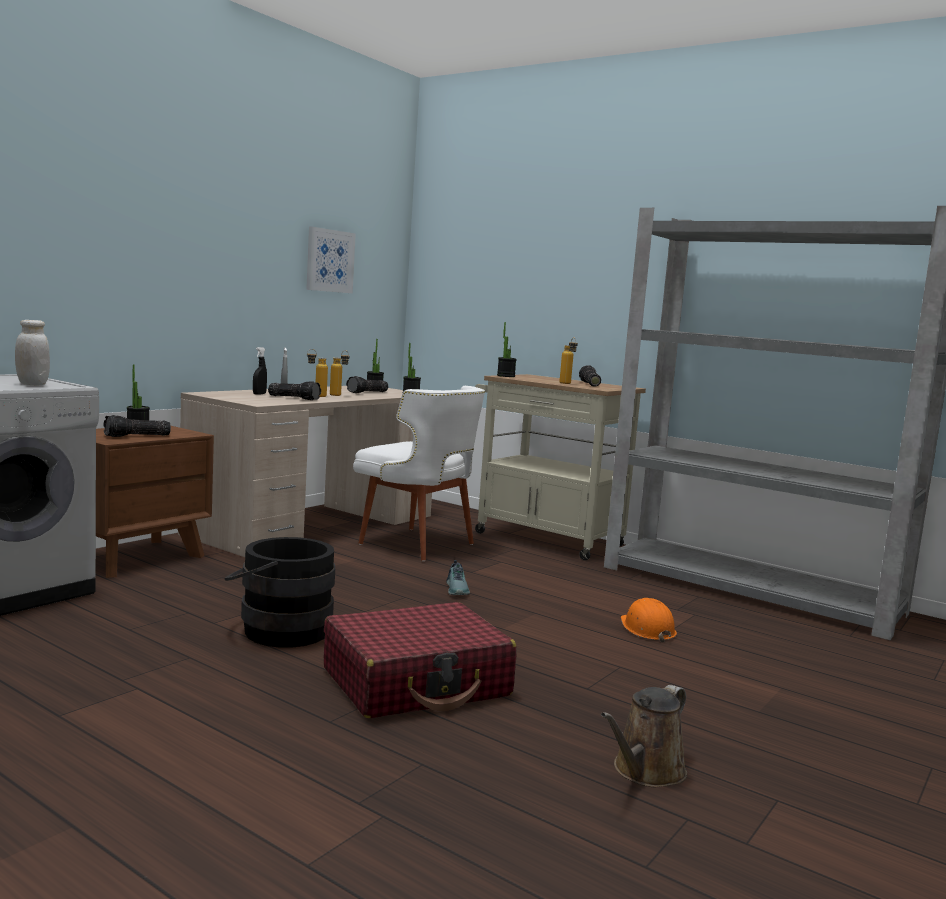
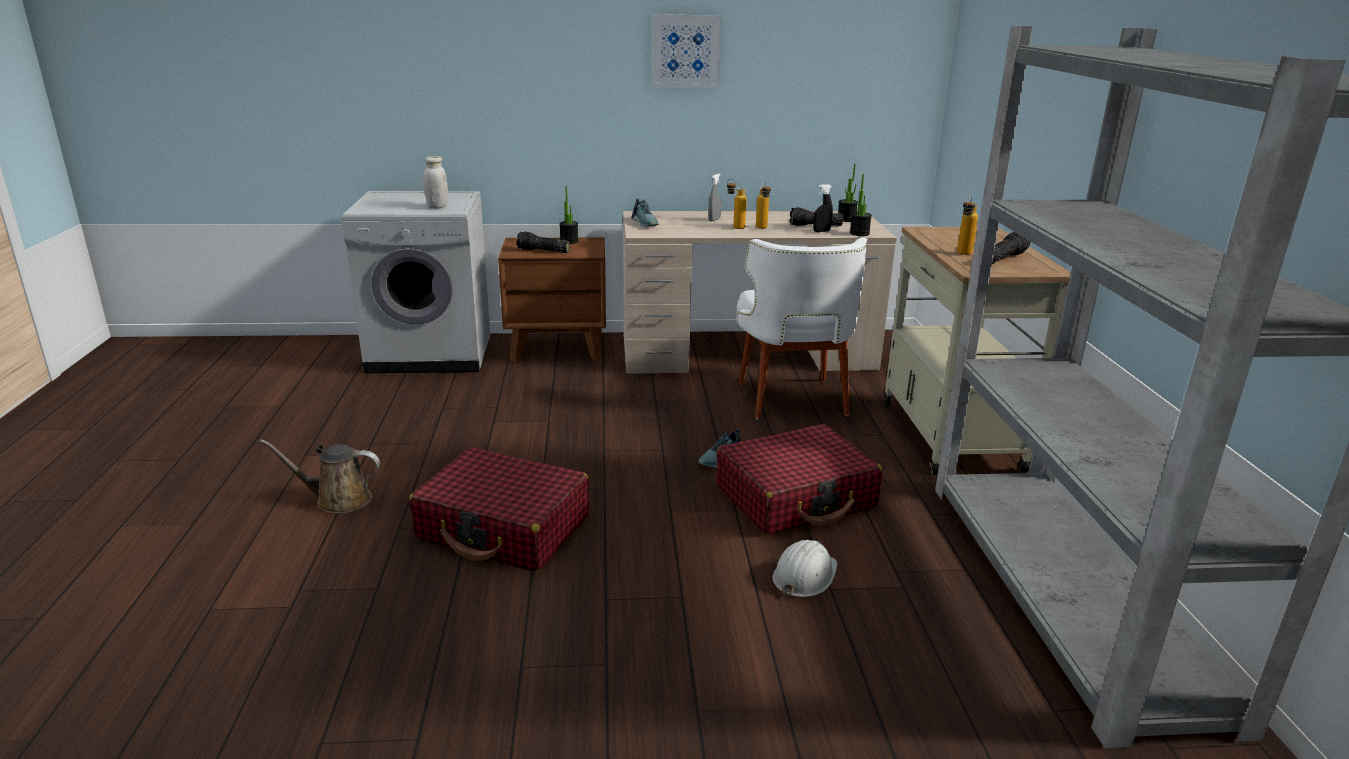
camera: 50 degrees right, 15 degrees up
(235, 397) = (645, 223): none -> shoe
(259, 394) = (686, 219): black spray bottle -> black spray bottle (821, 231)
(278, 630) = (516, 443): black bucket -> none
(294, 398) = (701, 228): flashlight -> none
(329, 261) = (816, 73): picture -> picture (685, 51)
(506, 376) = (931, 230): potted plant -> none
(550, 594) = (796, 497): none -> red suitcase
(645, 772) = (478, 688): brown watering can -> brown watering can (338, 500)
(647, 629) = (804, 575): orange hard hat -> white hard hat

